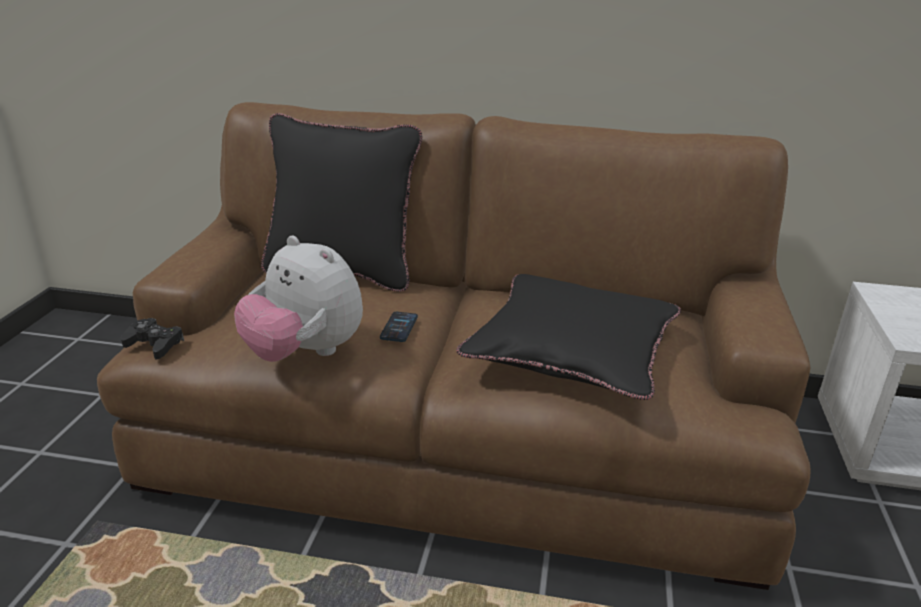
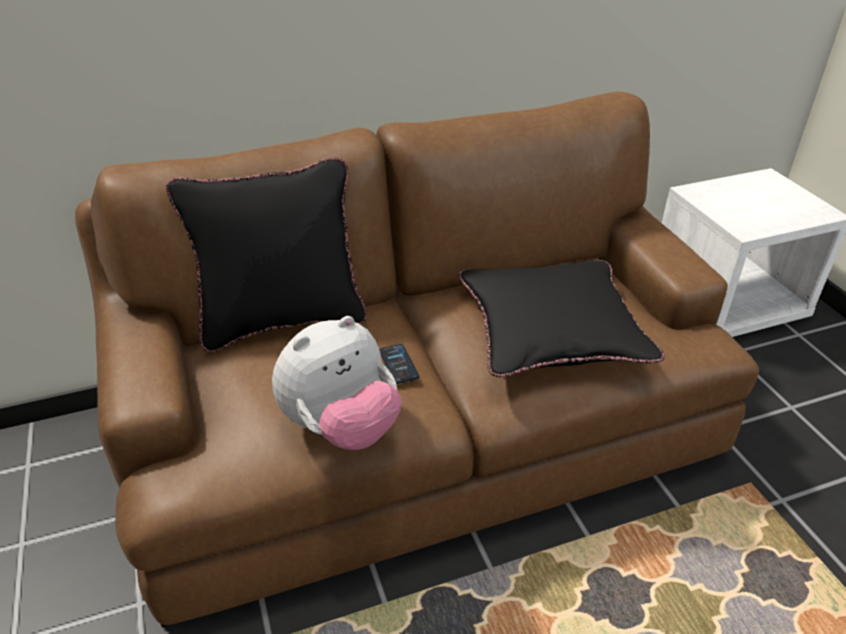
camera: 30 degrees left, 10 degrees up
(154, 344) = (170, 481): black game controller -> none
(304, 353) = (341, 427): plush toy -> plush toy turned 45 degrees counterclockwise

